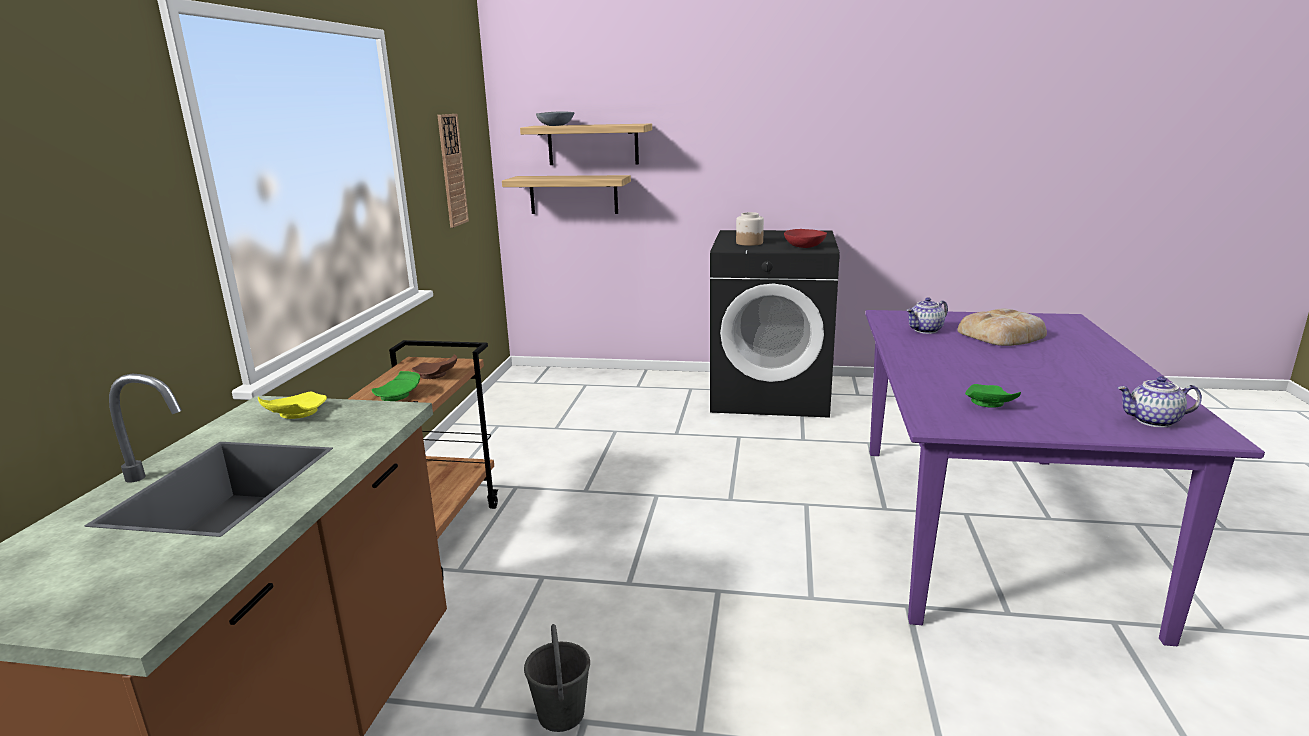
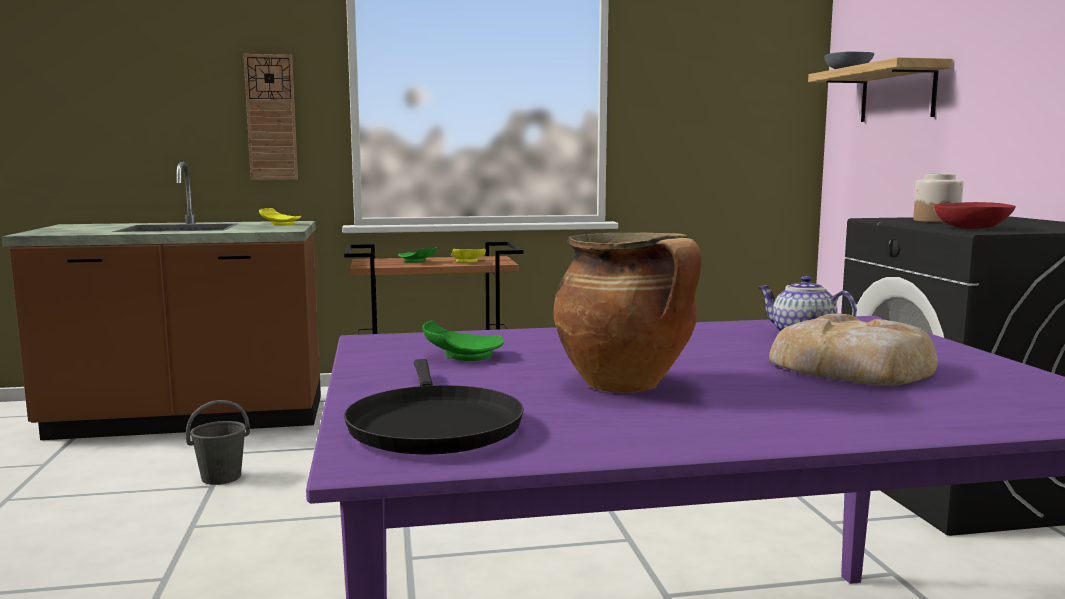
camera: 70 degrees right, 10 degrees down
(436, 375) = (467, 262): brown plate -> yellow plate
(452, 170) = (714, 118): wall clock -> wall clock (271, 117)
(573, 194) = (876, 158): shelf -> none
(1054, 377) = (627, 385): none -> cooking pot
(1153, 421) = (432, 425): teapot -> black frying pan

